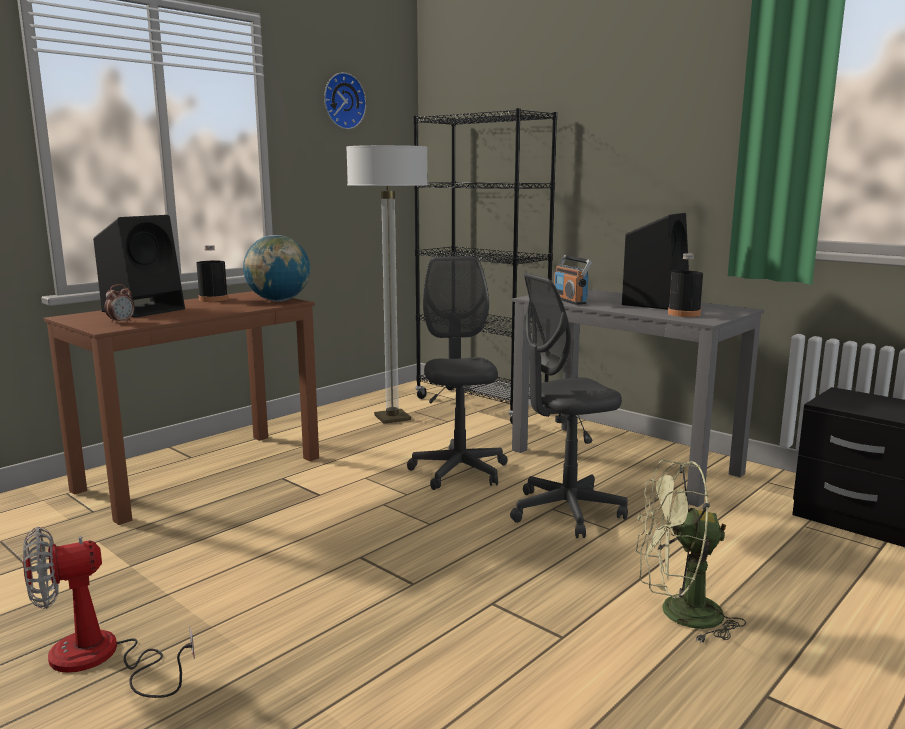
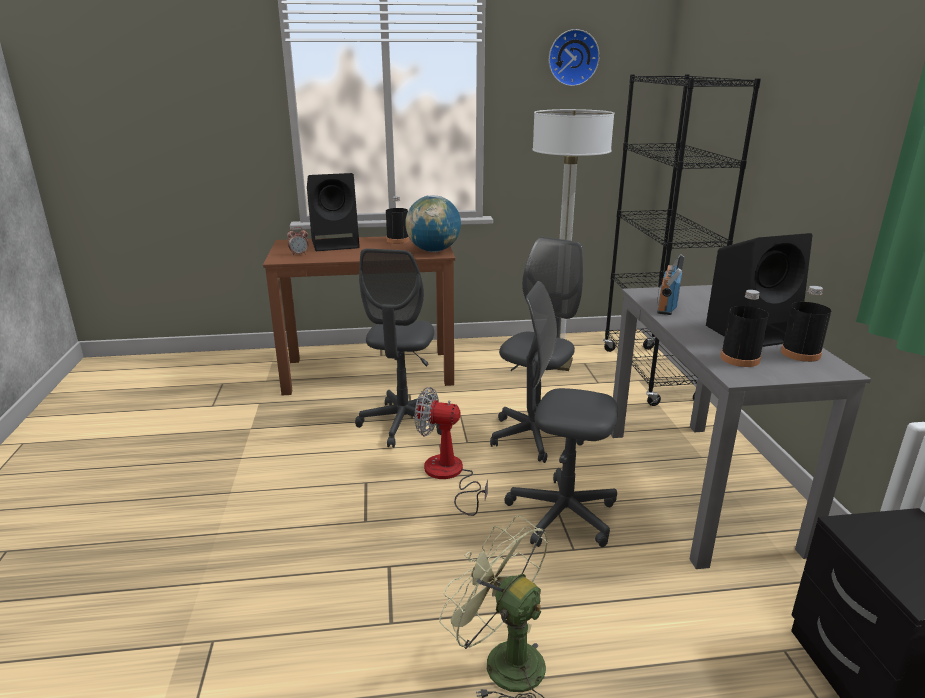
camera: 40 degrees right, 10 degrees up
(100, 659) = (164, 486): fan -> fan (449, 476)
(317, 501) = (403, 423): none -> grey office chair
(706, 306) = (800, 353): none -> black bottle

